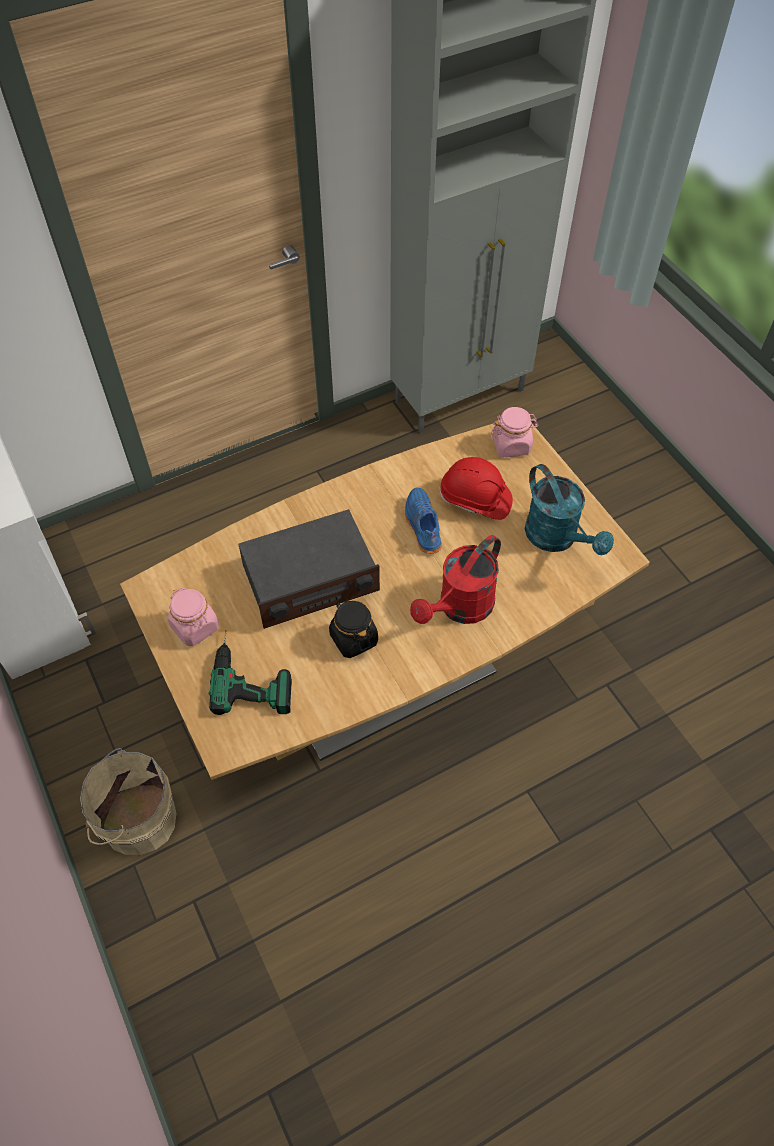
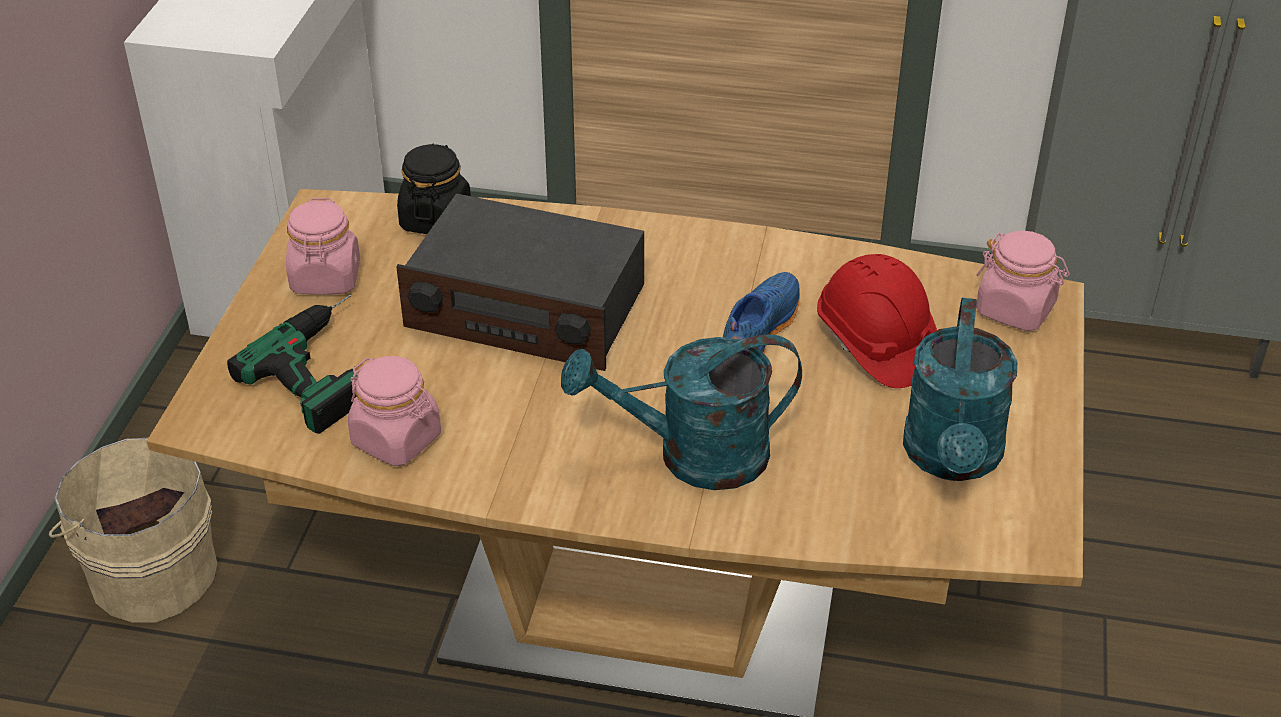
camera: 40 degrees right, 15 degrees down
(328, 690) = (397, 439): none -> pink jar
(353, 638) = (501, 404): black jar -> black jar (436, 219)
(460, 608) = (693, 456): red watering can -> turquoise watering can

